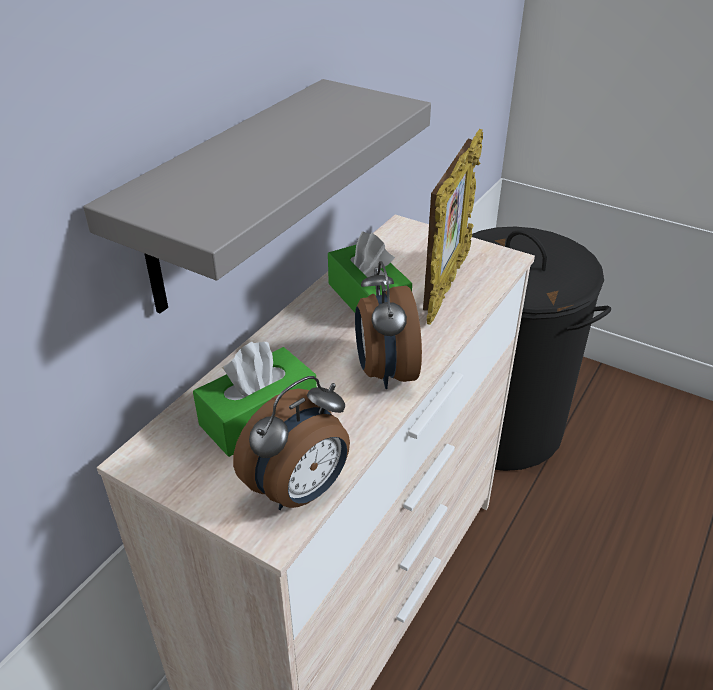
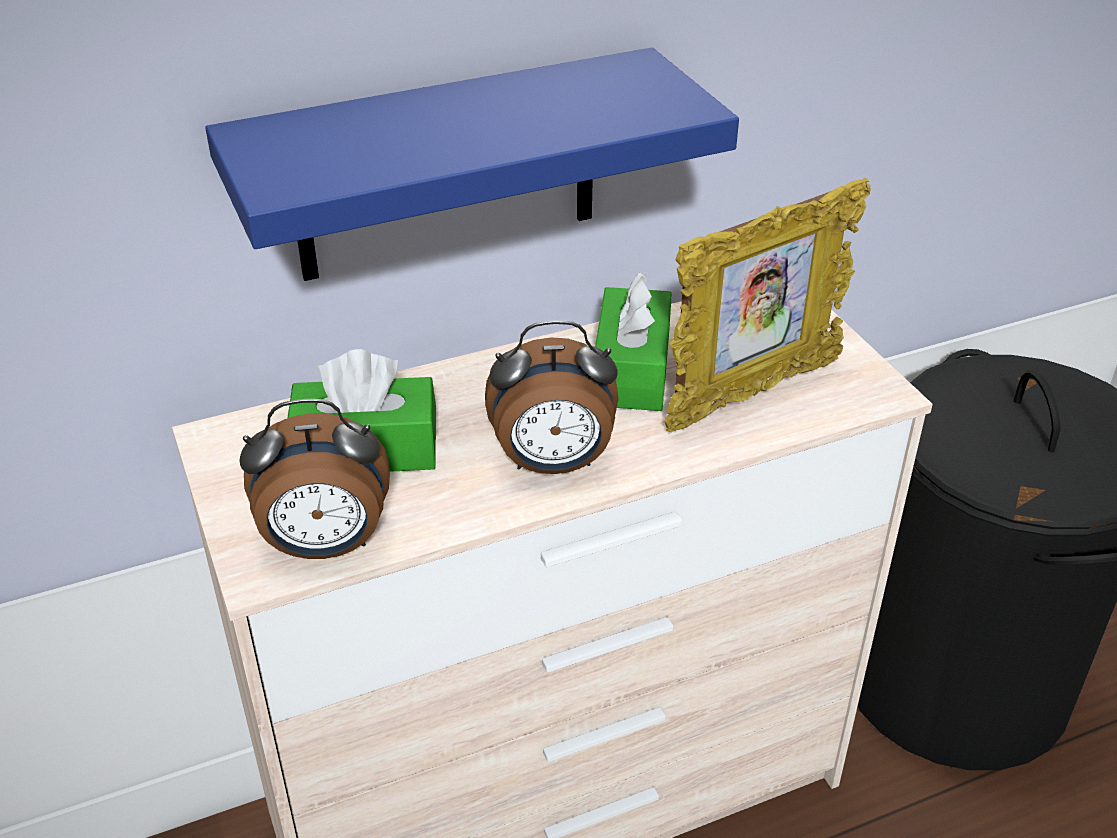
camera: 35 degrees right, 0 degrees up
(229, 196) = (446, 168): grey shelf -> blue shelf
(384, 372) = (553, 464): alarm clock -> alarm clock turned 120 degrees counterclockwise

